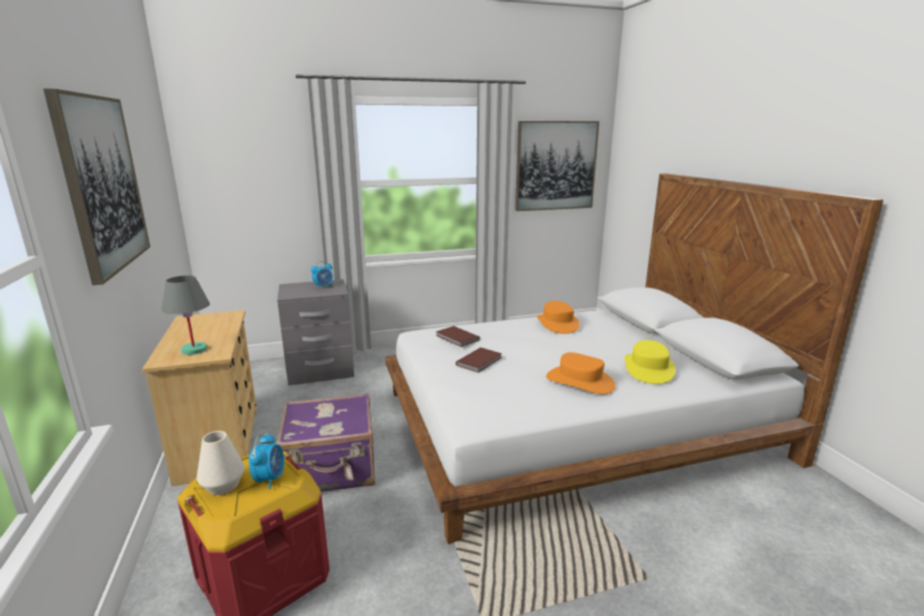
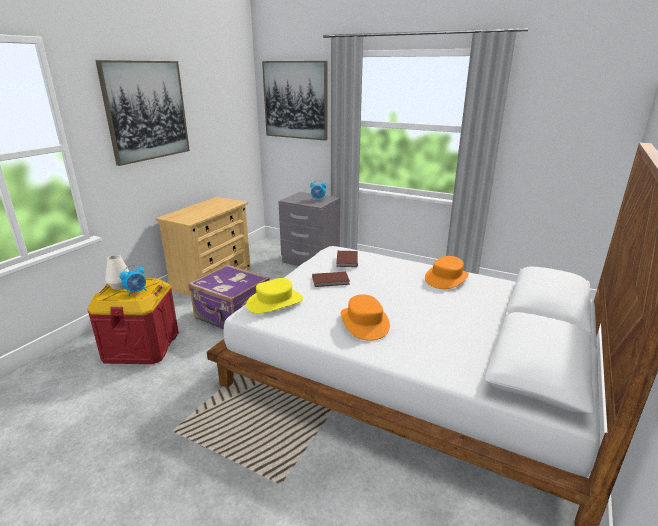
camera: 45 degrees right, 5 degrees up
(195, 350) = (187, 216): grey table lamp -> none
(555, 166) = (563, 122): picture -> picture (295, 100)
(648, 369) = (441, 341): yellow hat -> yellow hat (275, 302)

